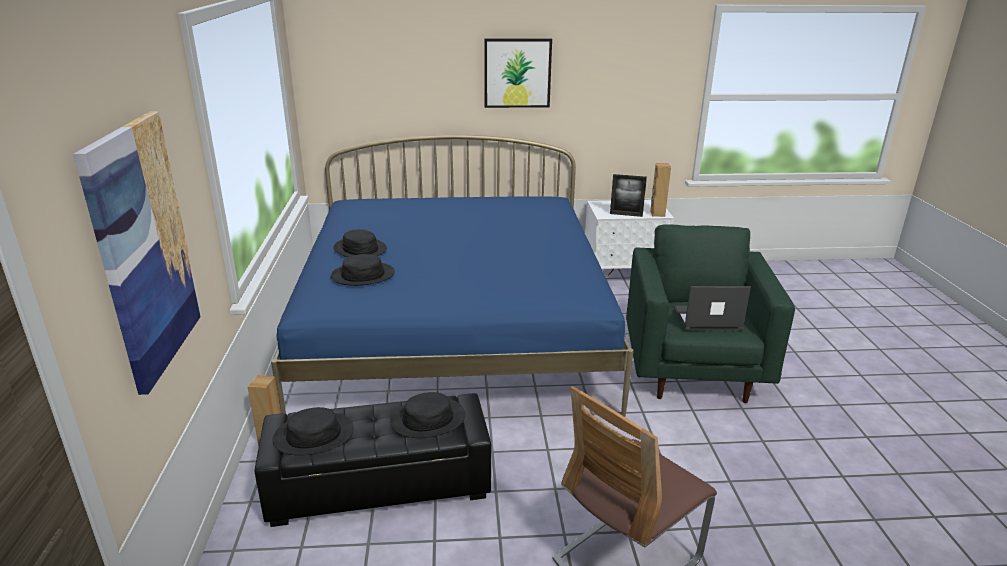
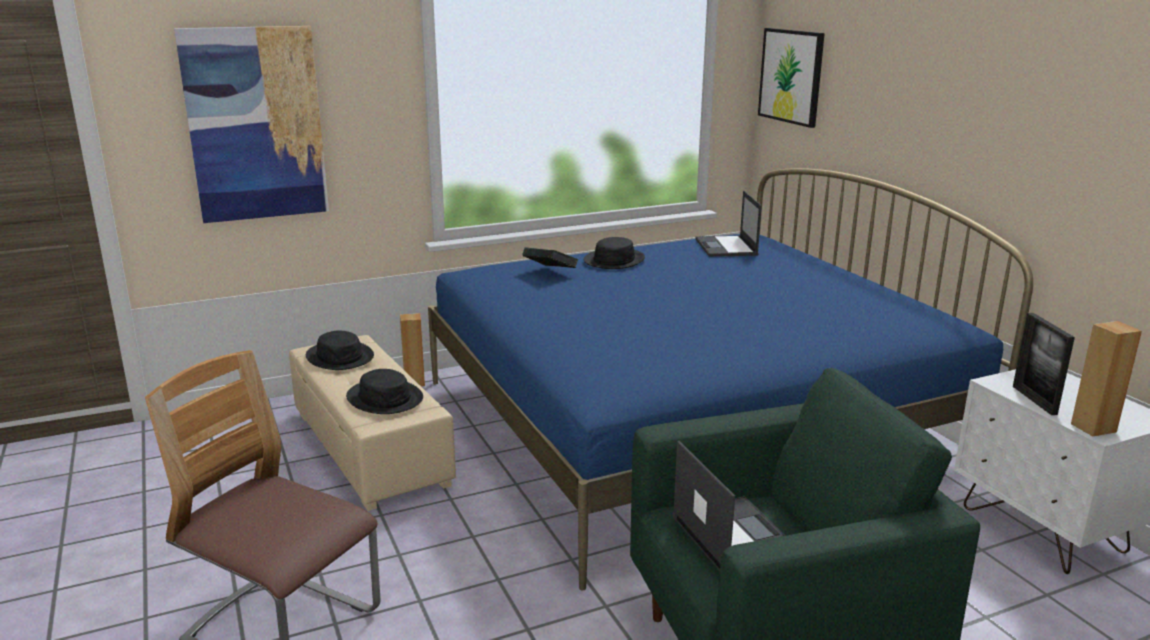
camera: 70 degrees right, 5 degrees down
(363, 275) = (550, 272): black hat -> book
(375, 212) = (726, 247): none -> laptop
(379, 485) = (369, 448): black ottoman -> beige ottoman
(517, 73) = (977, 101): picture -> picture (791, 76)

